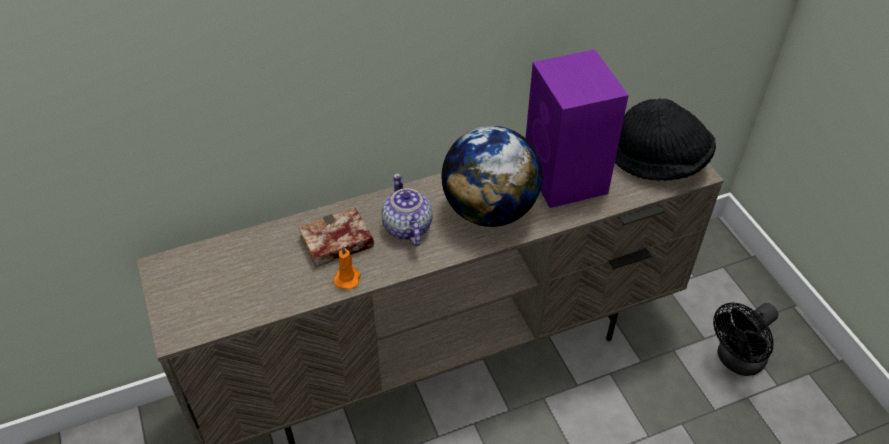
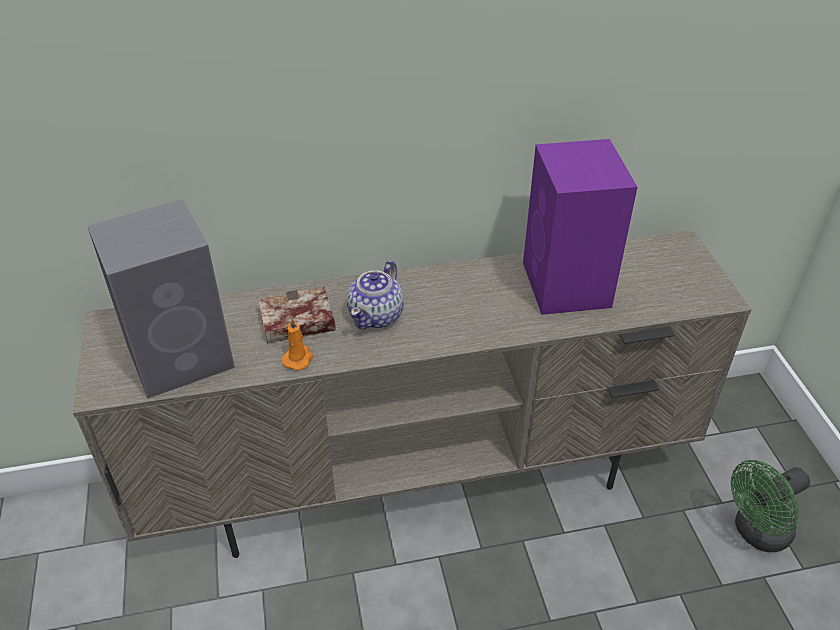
camera: 10 degrees right, 5 degrees down
(243, 290) = (183, 356): none -> grey speaker
(407, 227) = (377, 315): teapot -> teapot turned 150 degrees counterclockwise
(490, 210) = (473, 309): globe -> none
(659, 163) = (678, 283): black hat -> none
(736, 361) = (756, 533): black fan -> green fan

